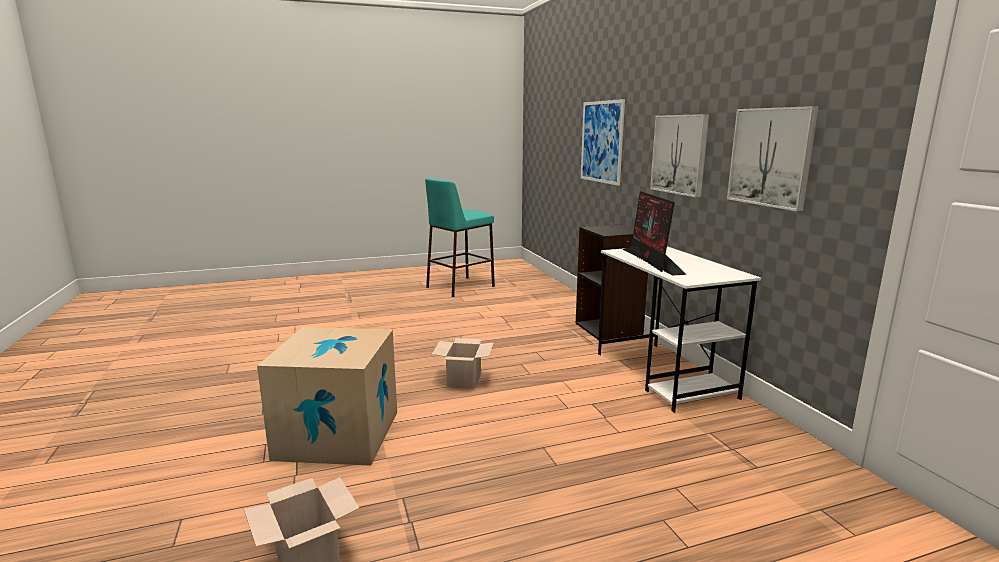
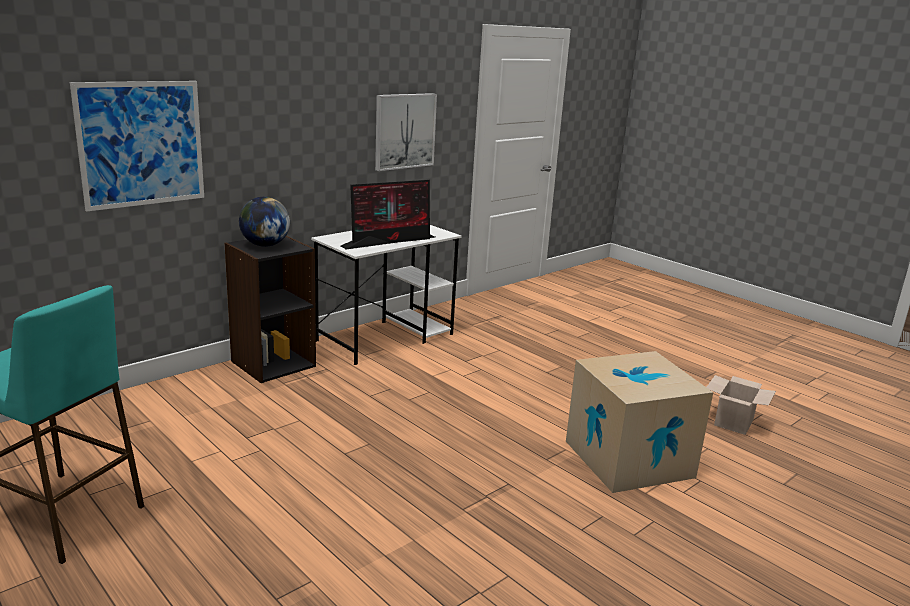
camera: 115 degrees left, 5 degrees up
(463, 380) = (471, 423): cardboard box -> none
(614, 229) = (265, 245): none -> globe
(679, 154) = (309, 141): picture -> none

